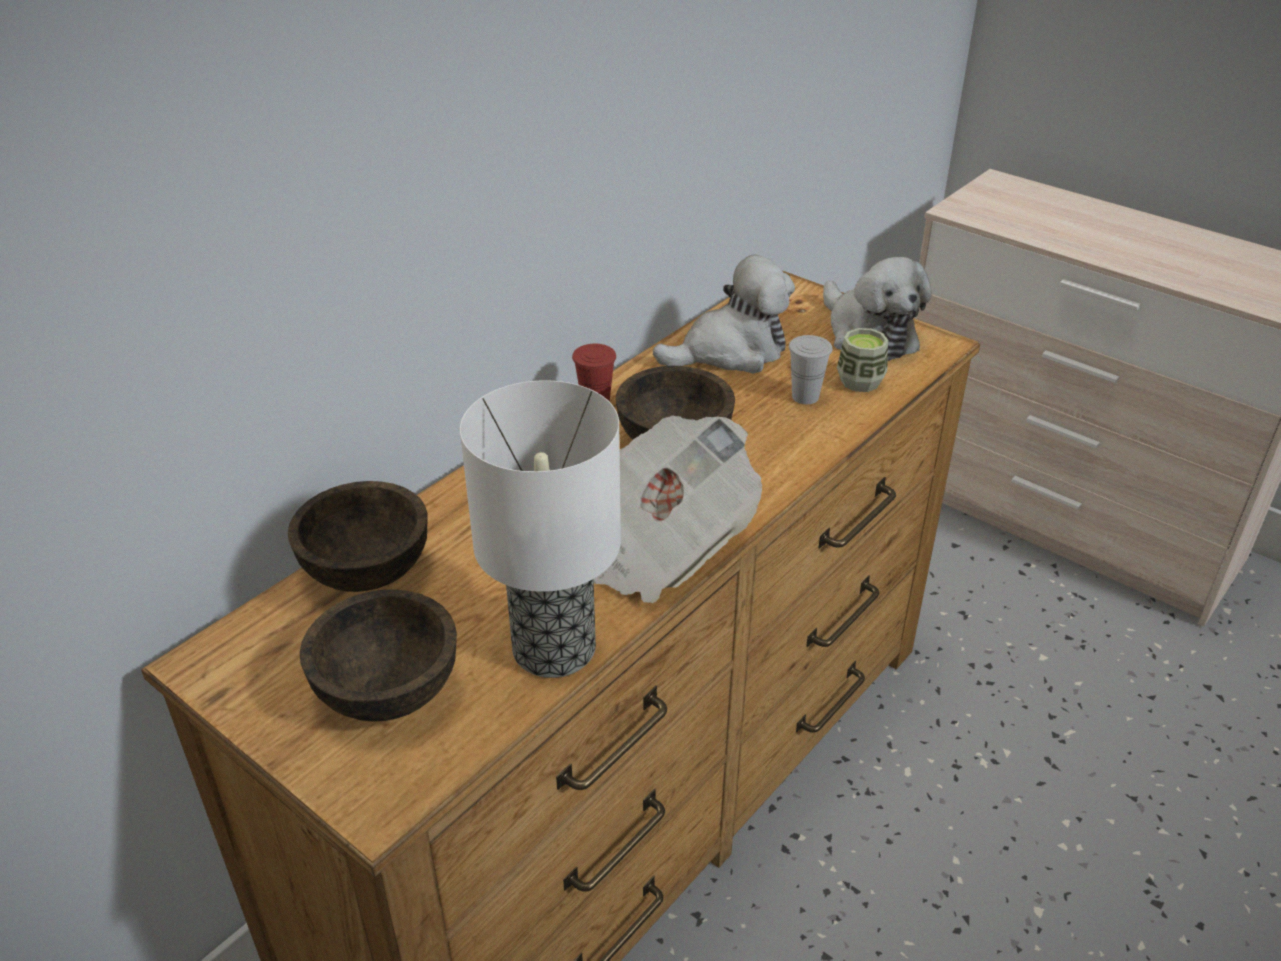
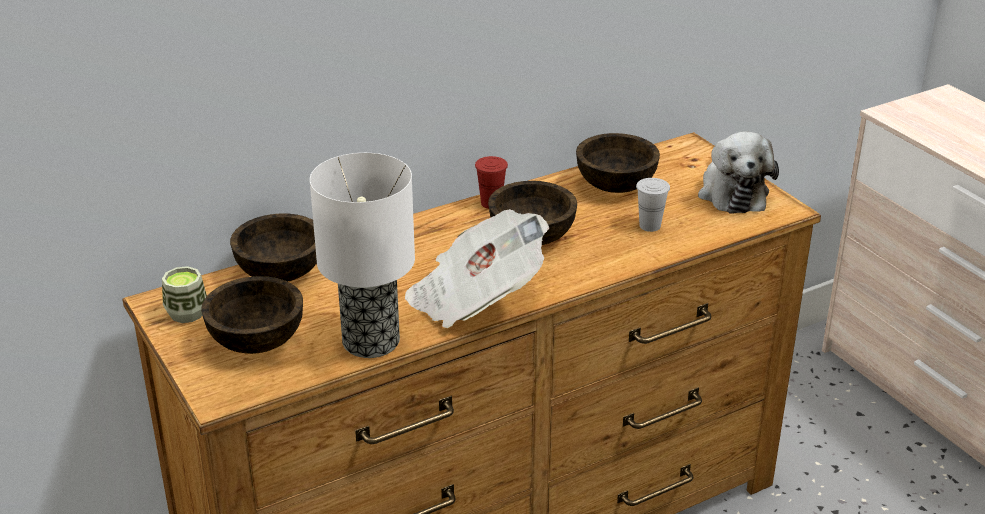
camera: 20 degrees right, 5 degrees down
(730, 352) = (615, 185): plush toy -> brown bowl
(860, 381) = (700, 223): cup -> cup (187, 313)

